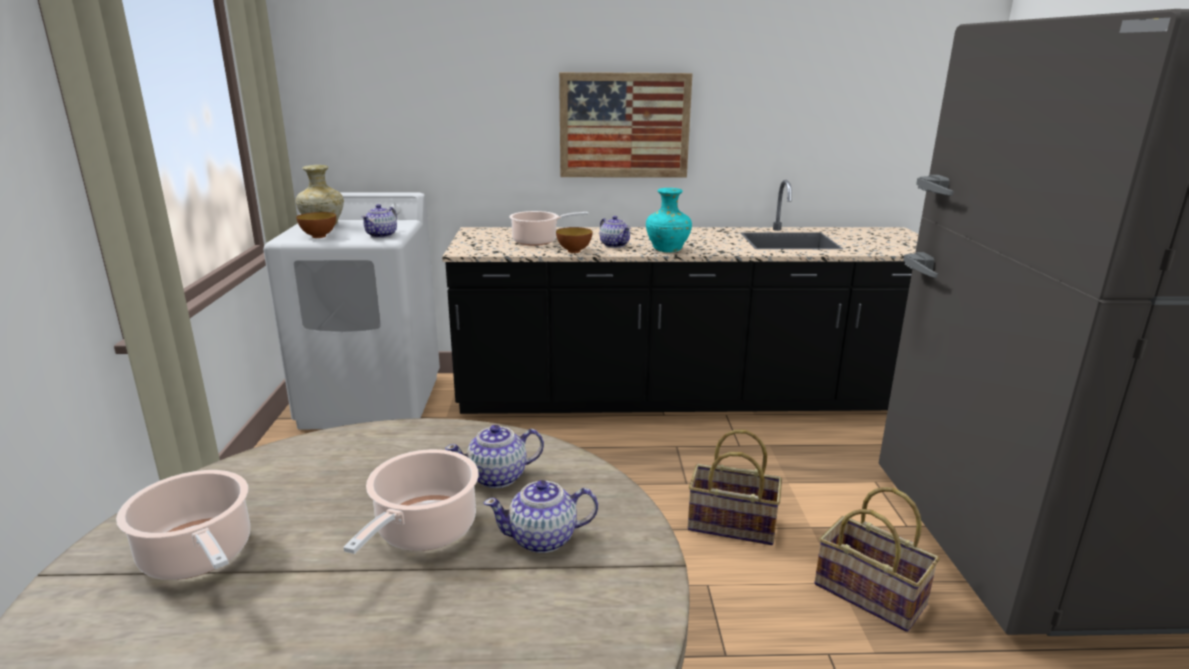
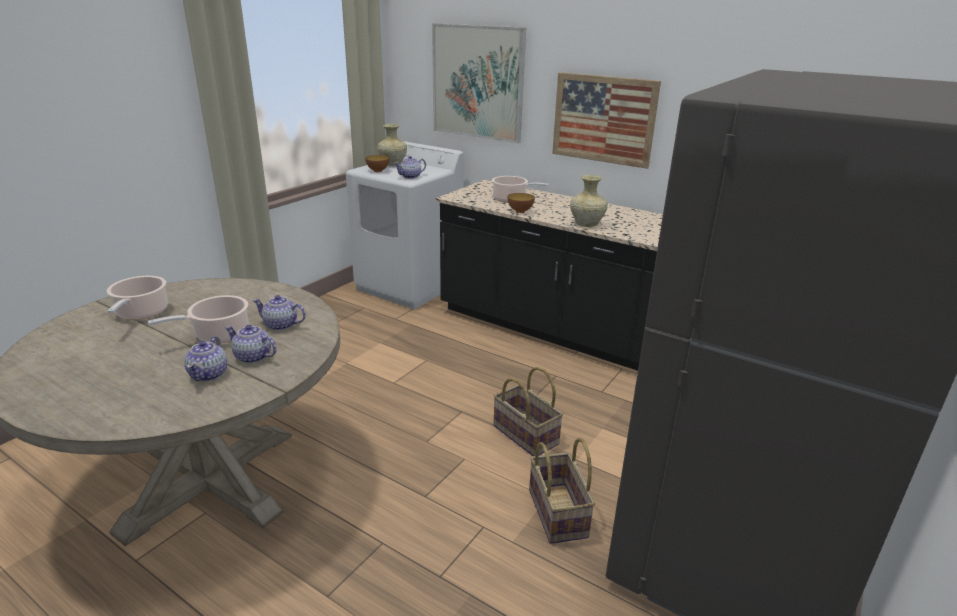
camera: 35 degrees right, 5 degrees up
(434, 95) = (477, 82): none -> picture
(614, 245) = (557, 213): teapot -> teapot (209, 374)
(667, 250) = (586, 224): turquoise vase -> beige vase

